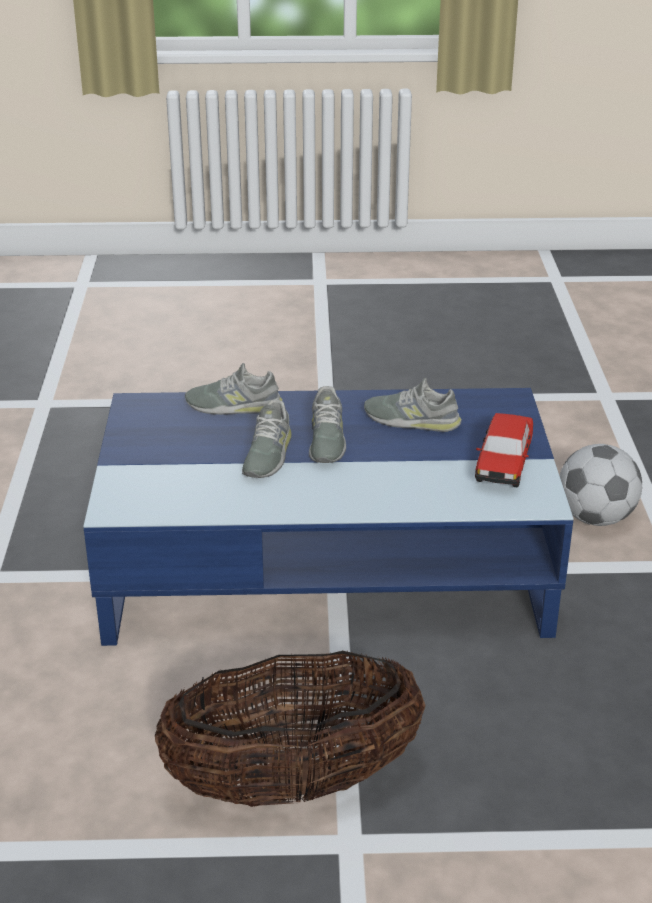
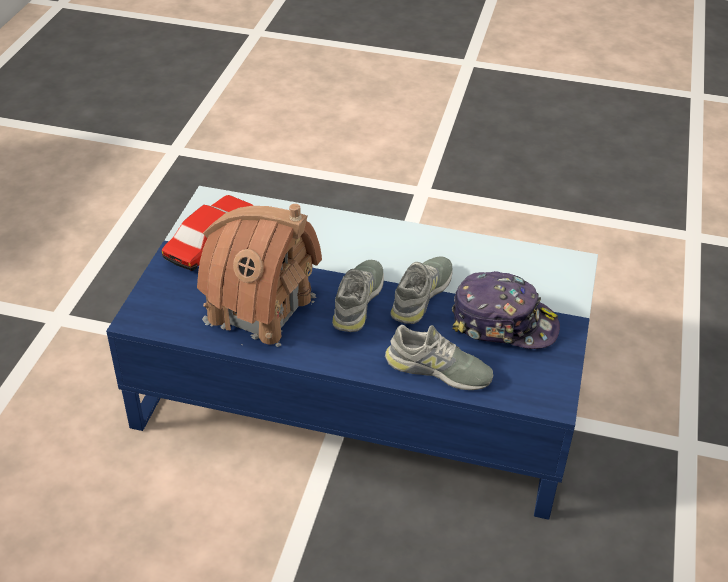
camera: 165 degrees left, 10 degrees up
(181, 446) = (504, 323): none -> cap
(293, 784) = (446, 225): basket -> none
(412, 420) = (261, 309): grey shoe -> toy house
(595, 518) = (77, 383): football -> none

